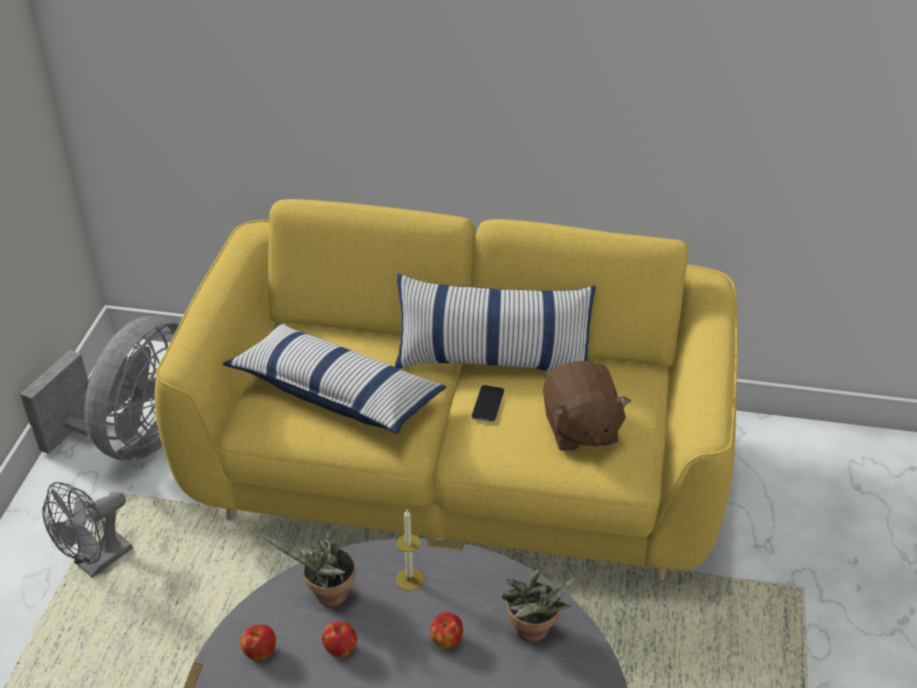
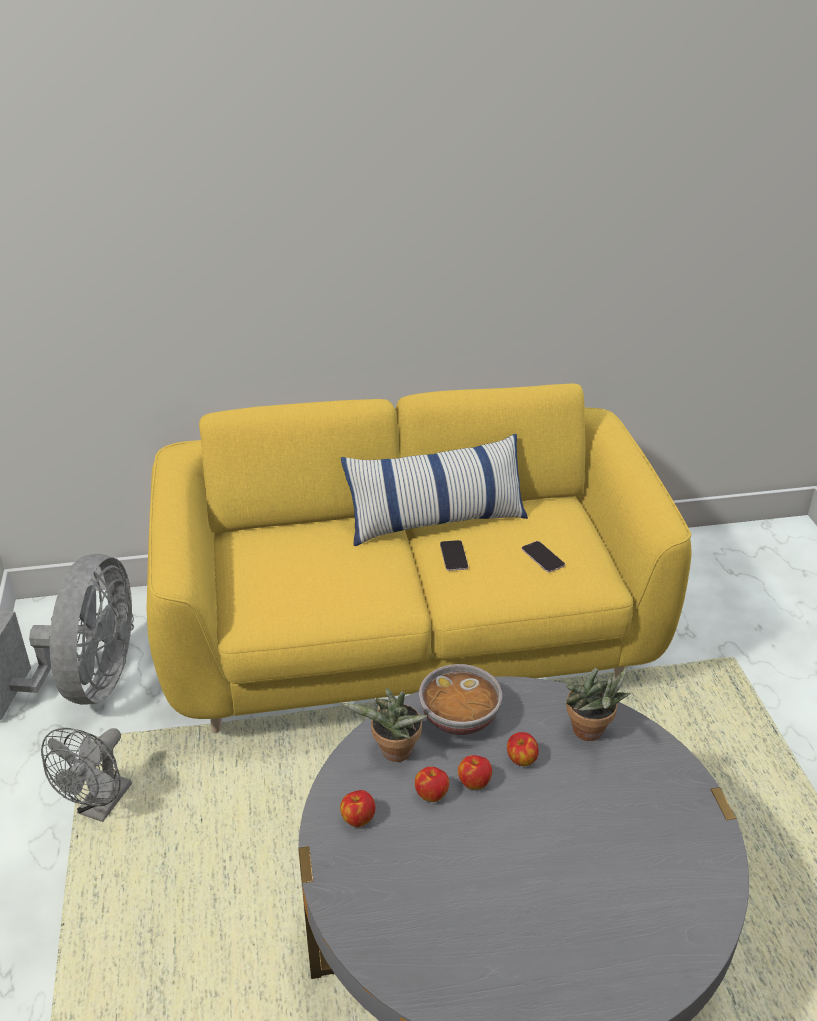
camera: 20 degrees left, 5 degrees down
(336, 393) = (314, 578): pillow -> none
(387, 649) = (474, 782): none -> apple
(409, 579) = (459, 718): candle -> bowl
(580, 429) = (543, 557): brown plush toy -> phone

